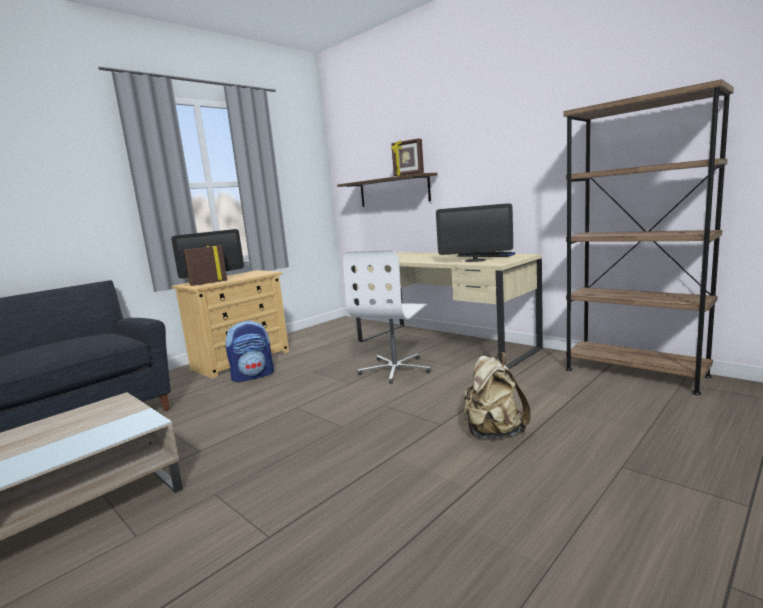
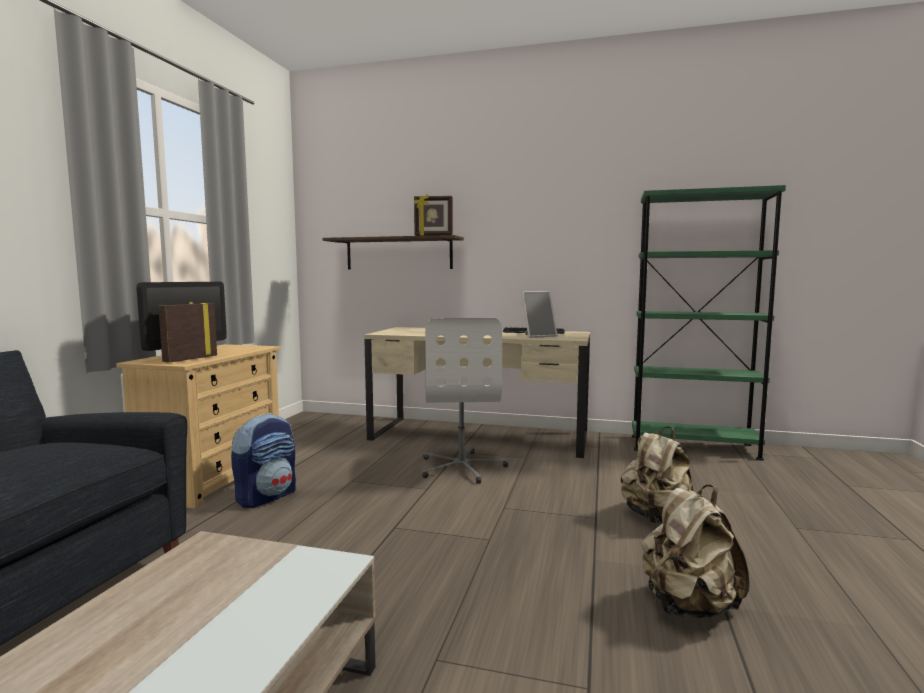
camera: 30 degrees left, 5 degrees down
(412, 506) = (688, 606): none -> beige backpack
(475, 260) = (538, 336): monitor -> picture frame
(634, 373) = (693, 447): brown bookcase -> green bookcase

